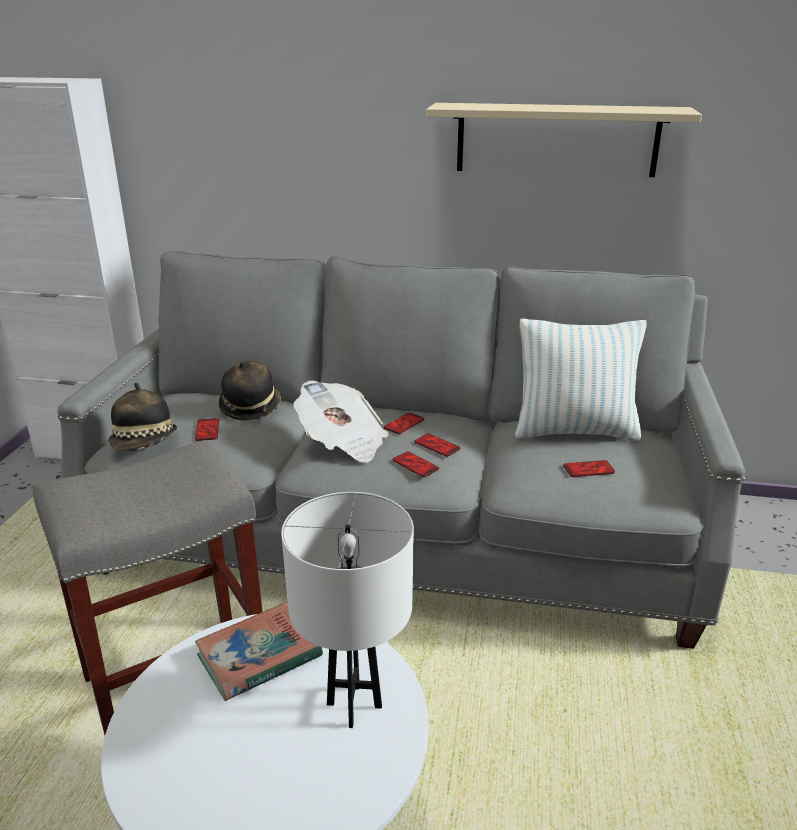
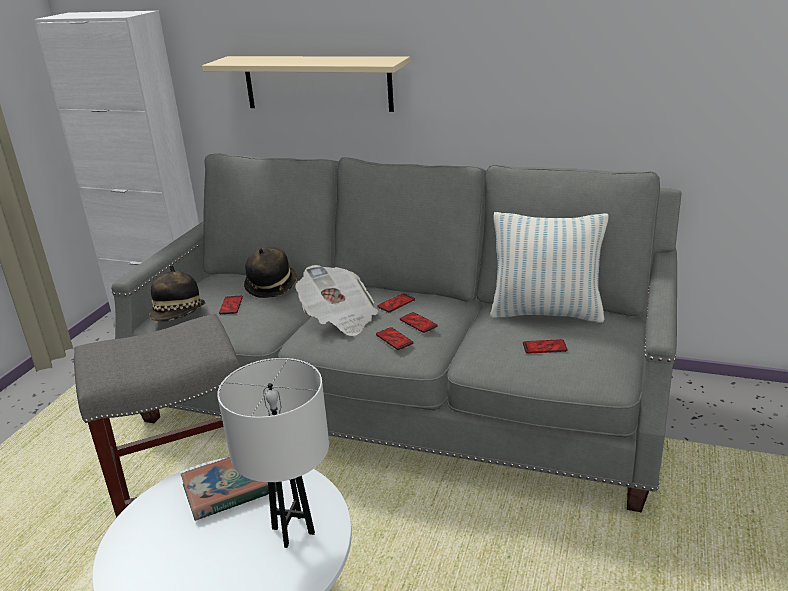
camera: 10 degrees right, 0 degrees up
(556, 139) = (538, 50): beige shelf -> beige shelf (317, 83)

